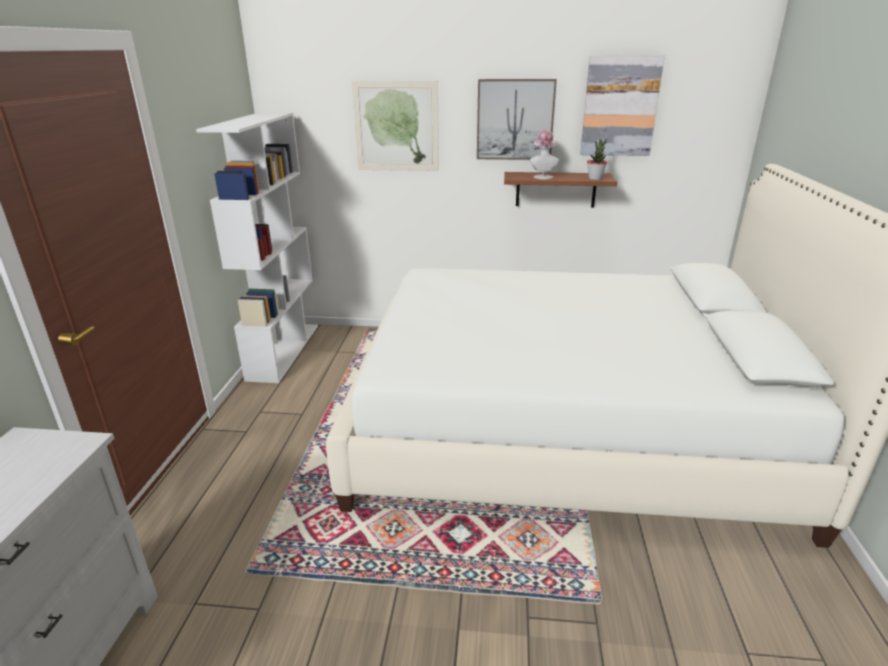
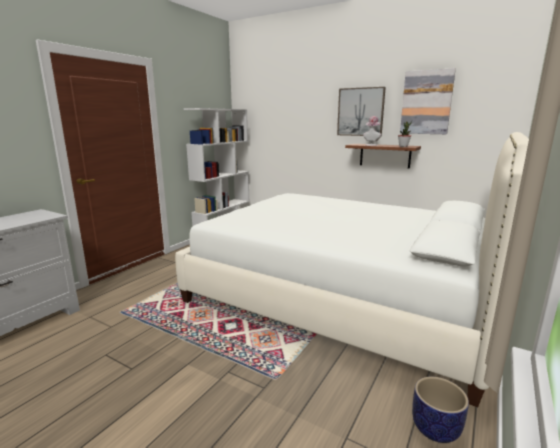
camera: 25 degrees right, 10 degrees down
(396, 127) = (296, 117): picture -> none
(816, 596) = (435, 429): none -> planter

